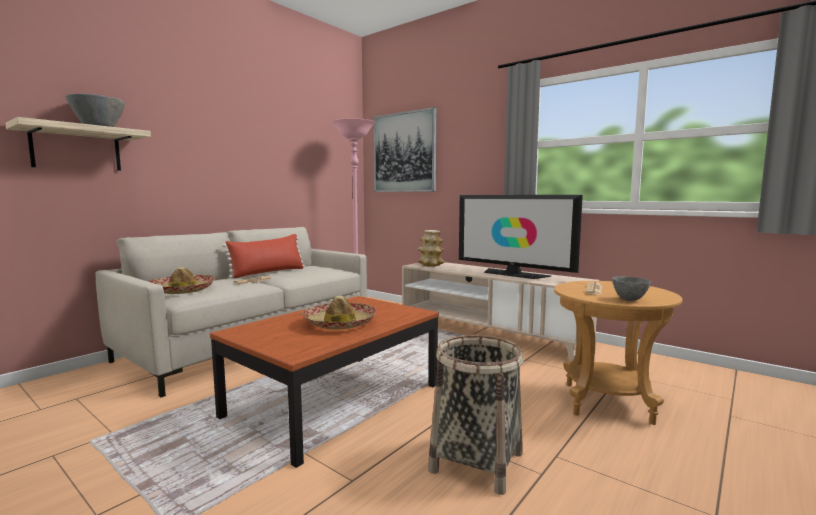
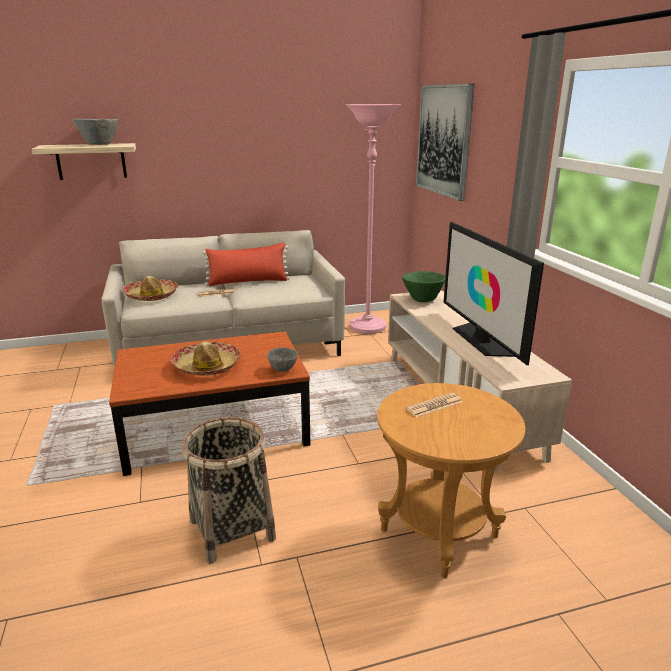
camera: 35 degrees right, 15 degrees up
(430, 265) = (422, 299): vase -> green bowl
(629, 299) = (425, 435): grey bowl -> grey bowl (283, 369)

